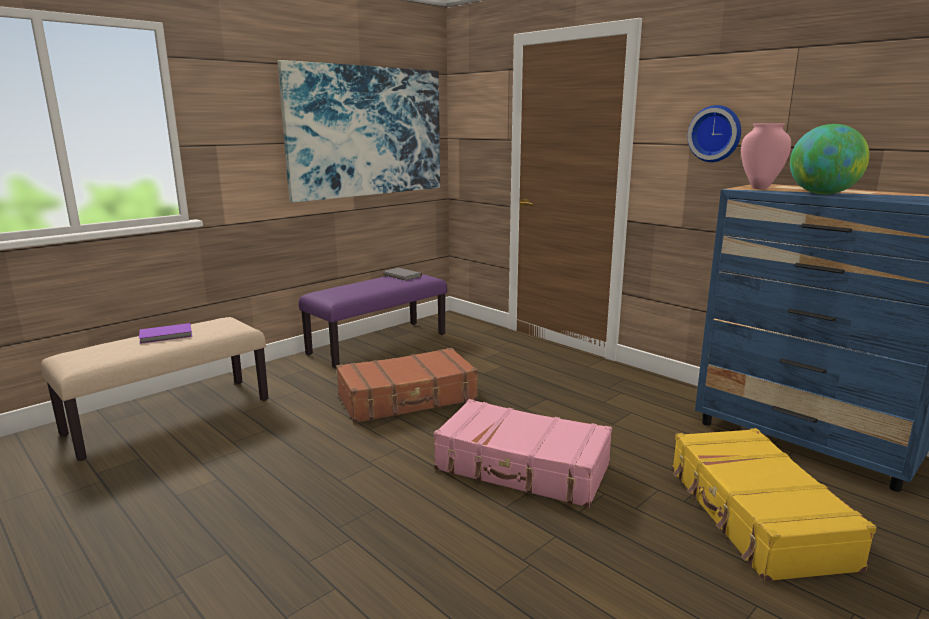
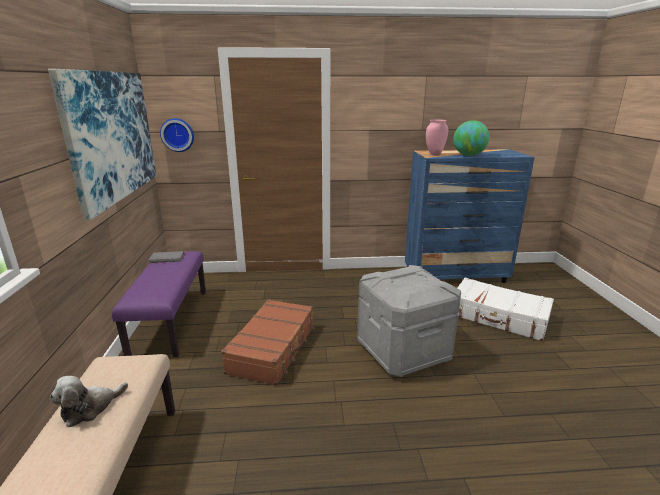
camera: 50 degrees left, 5 degrees up
(167, 335) = (90, 408): purple book -> plush toy
(522, 468) = (403, 351): pink suitcase -> grey storage box
(715, 133) = (385, 123): wall clock -> wall clock (178, 134)
(755, 516) = (498, 317): yellow suitcase -> white suitcase

